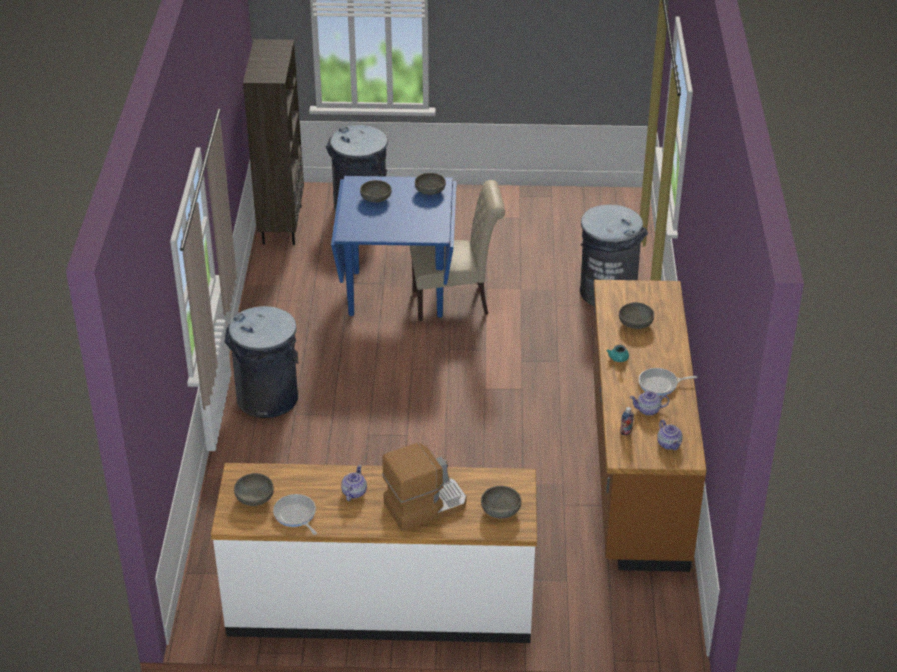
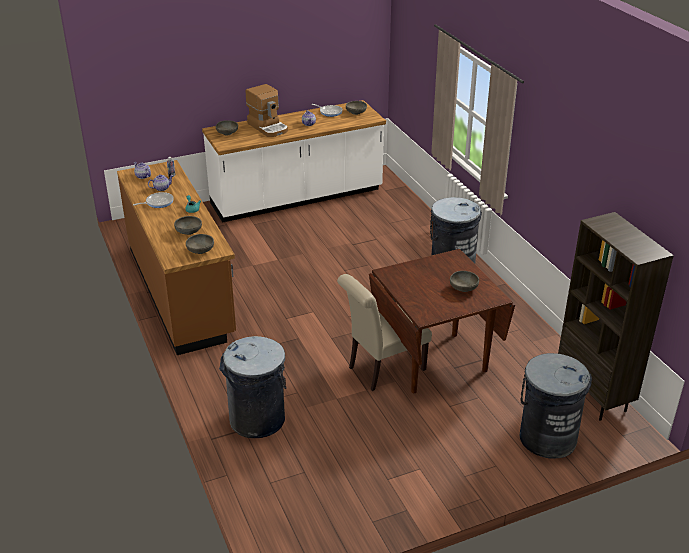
camera: 155 degrees right, 5 degrees down
(397, 294) = (434, 361): blue dining table -> brown dining table
(425, 505) = (268, 127): coffee machine -> coffee machine turned 75 degrees counterclockwise
(430, 191) = (426, 307): grey bowl -> grey bowl (200, 250)

